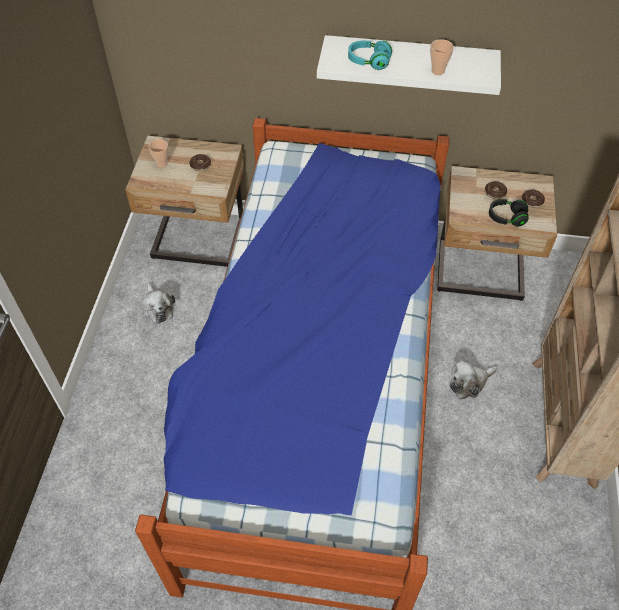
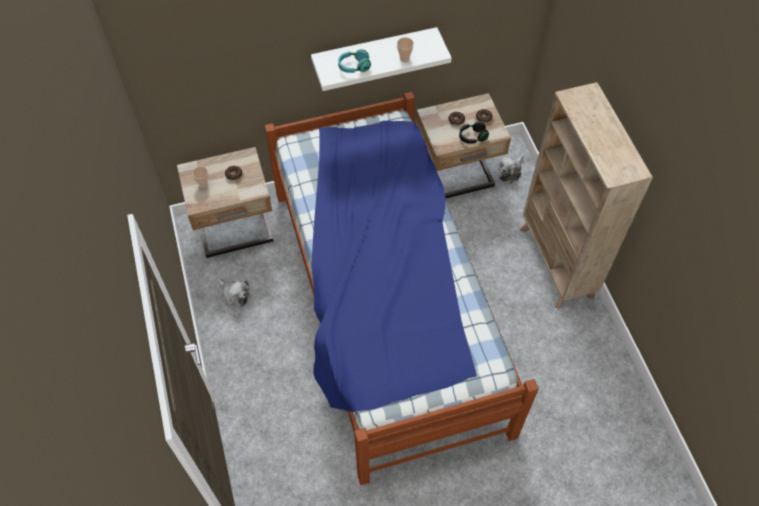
camera: 25 degrees left, 5 degrees up
(469, 383) = (485, 261): plush toy -> plush toy (510, 172)

